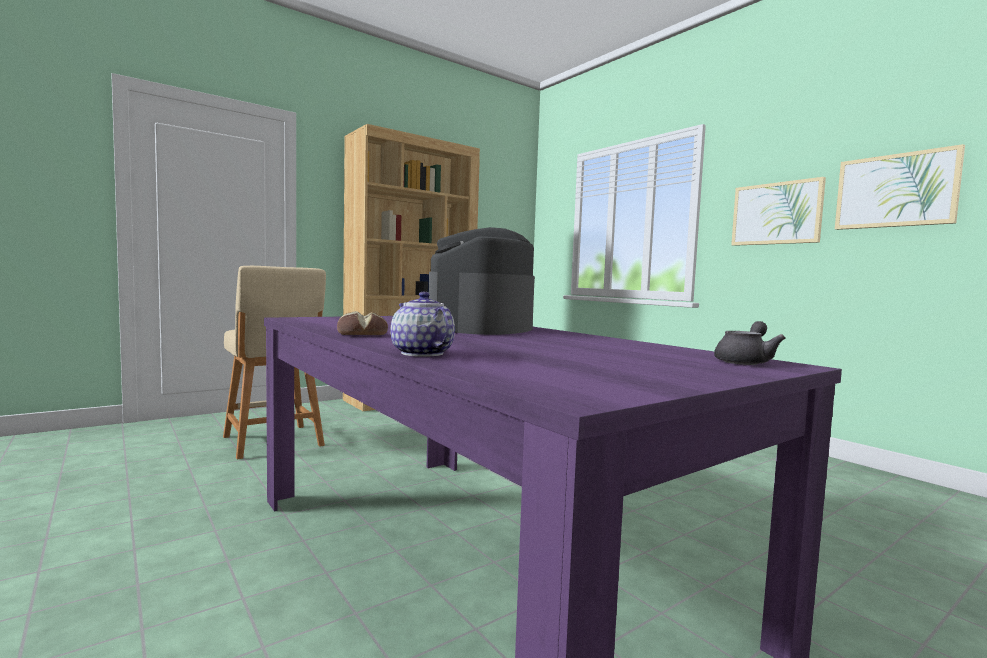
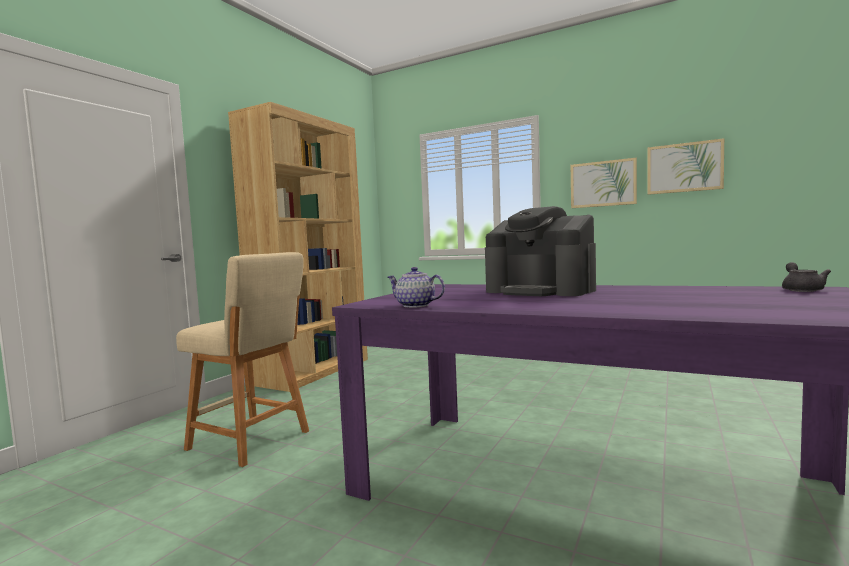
camera: 25 degrees left, 0 degrees up
(362, 334) = (522, 308): bread -> none
(422, 353) = (667, 314): teapot -> teapot (416, 305)
(481, 328) = (541, 290): coffee machine -> coffee machine turned 45 degrees counterclockwise

